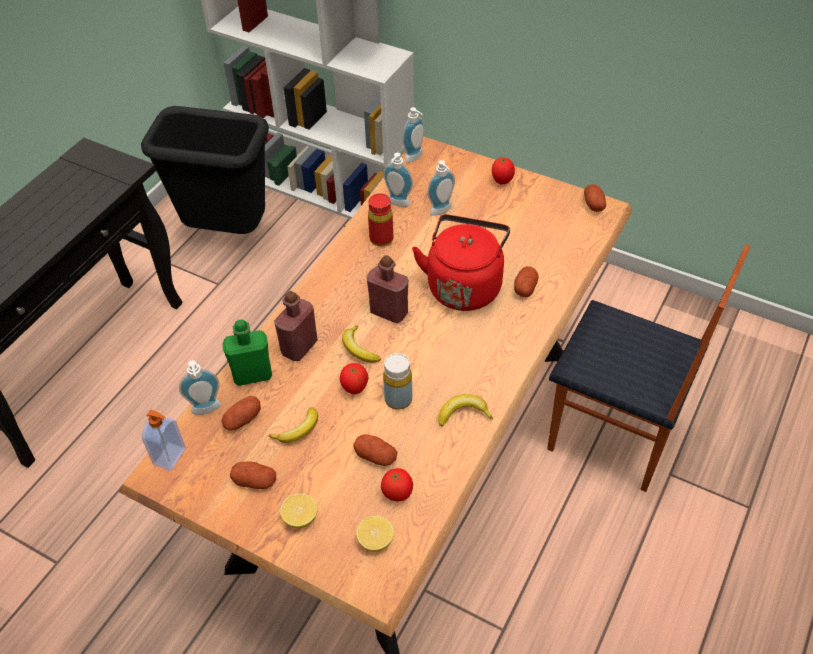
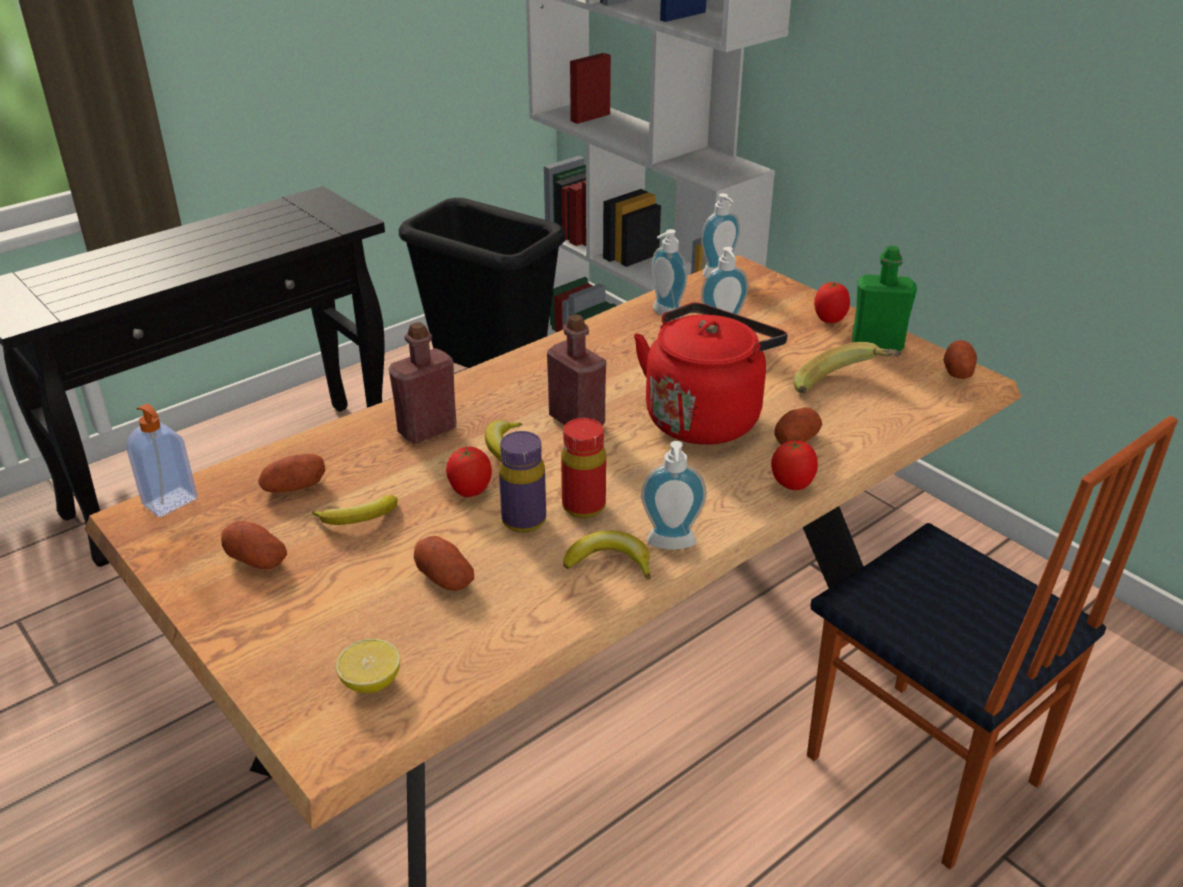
camera: 20 degrees right, 15 degrees down
(207, 411) = (256, 466): soap dispenser -> soap dispenser (671, 546)
(252, 375) = (344, 443): green bottle -> green bottle (877, 345)
(300, 518) = (285, 621): lemon -> none
(381, 239) = (618, 344): red bottle -> red bottle (583, 506)
(397, 494) = (444, 633): tomato -> tomato (792, 485)
(398, 399) = (524, 520): yellow bottle -> purple bottle
(535, 238) = (844, 389): none -> banana

